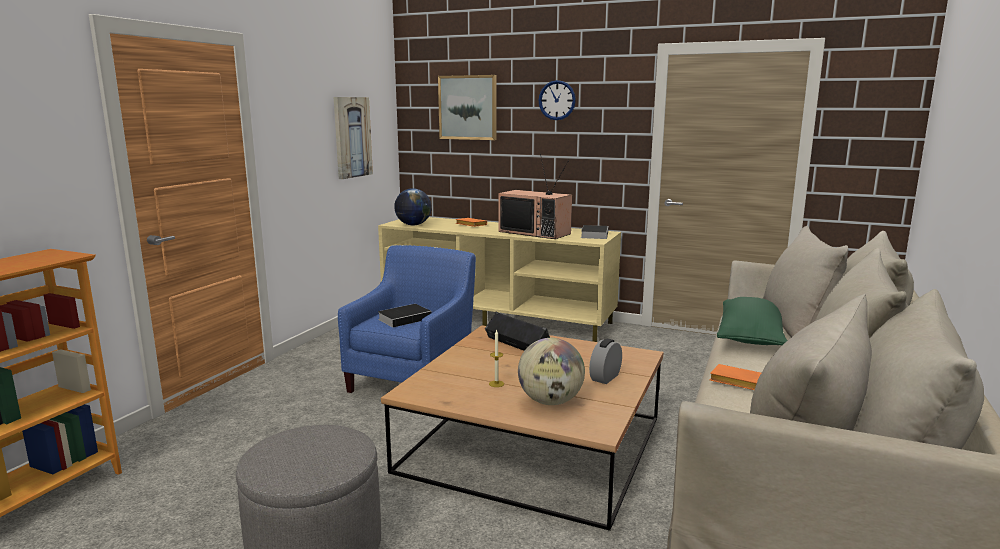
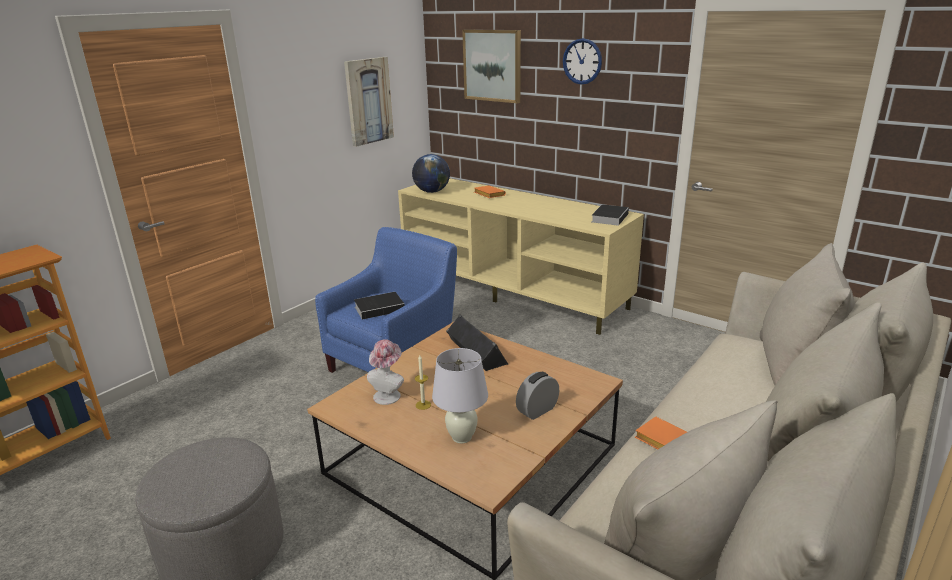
camera: 15 degrees right, 10 degrees up
(456, 379) = (388, 394): none -> hat
(536, 232) = (548, 210): television -> none
(550, 401) = (462, 437): globe -> white table lamp
(750, 337) = (726, 375): green pillow -> none

